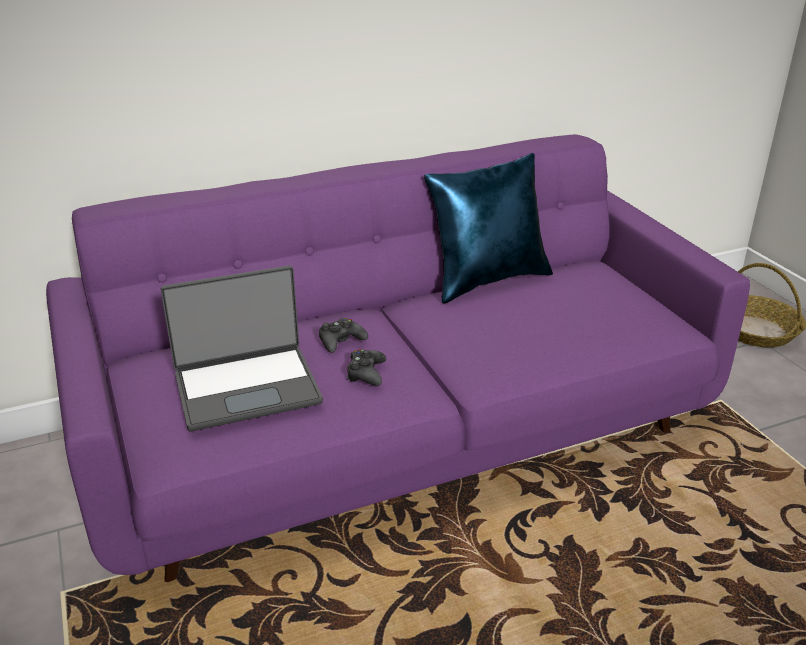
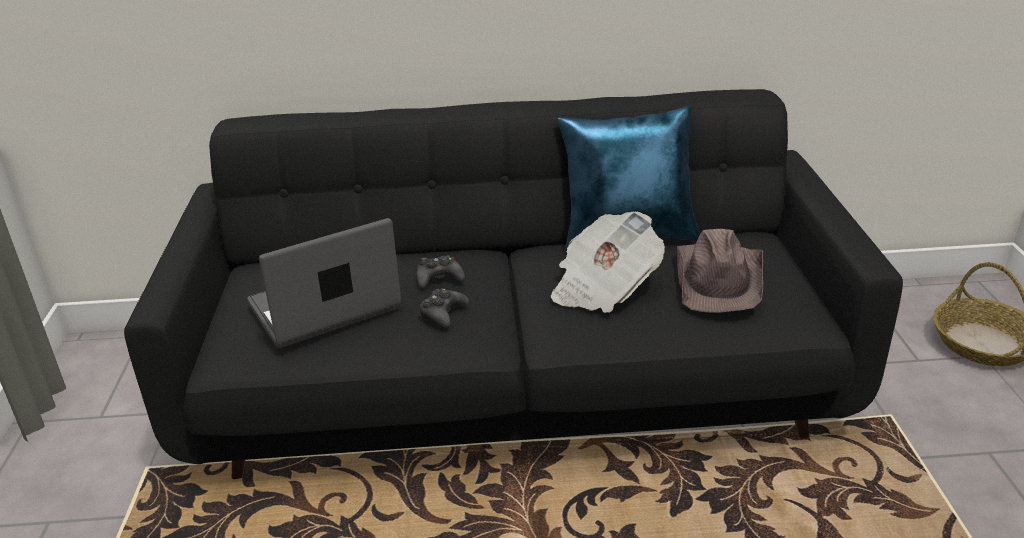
camera: 20 degrees right, 0 degrees up
(247, 388) = (325, 309): laptop -> laptop turned 150 degrees clockwise
(403, 434) = (517, 385): purple sofa -> black sofa
(496, 327) = (603, 288): none -> newspaper
(590, 304) = (719, 279): none -> brown hat

